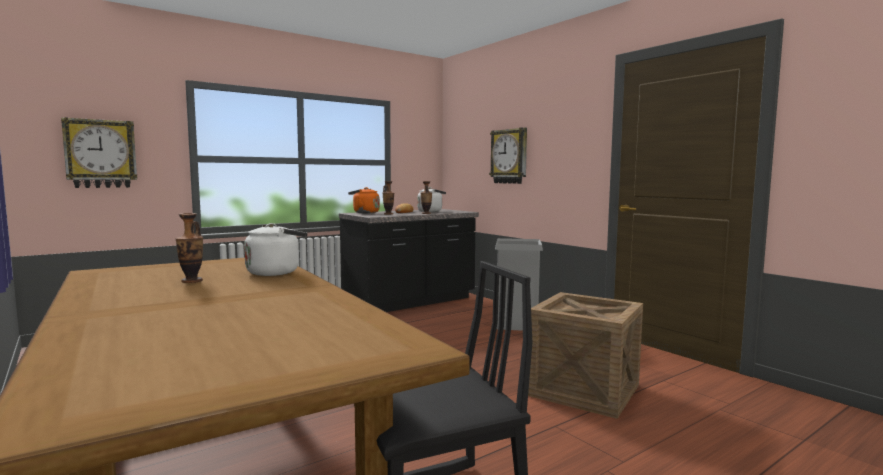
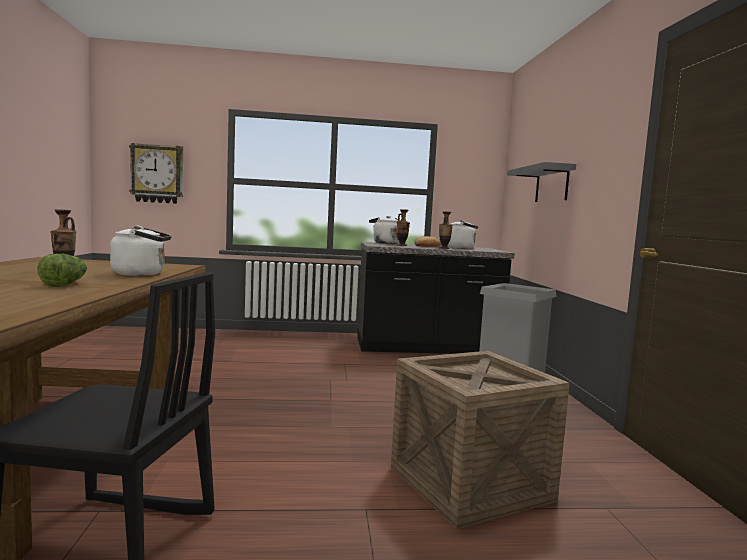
camera: 30 degrees right, 0 degrees up
(271, 294) = (65, 284): none -> lettuce
(364, 213) = (385, 243): orange kettle -> white kettle
(509, 156) = (551, 184): wall clock -> grey shelf

